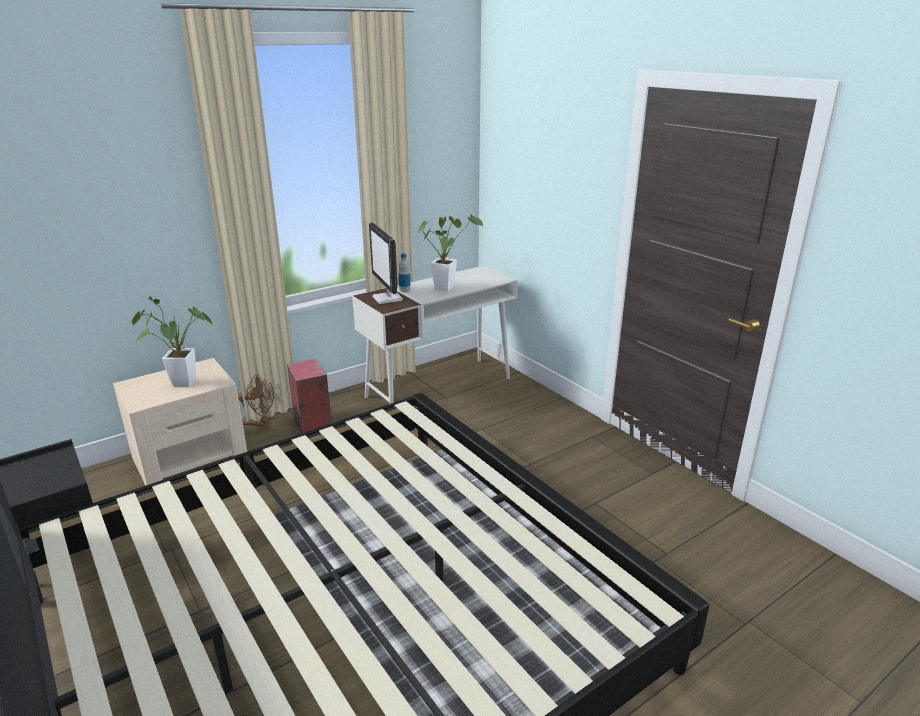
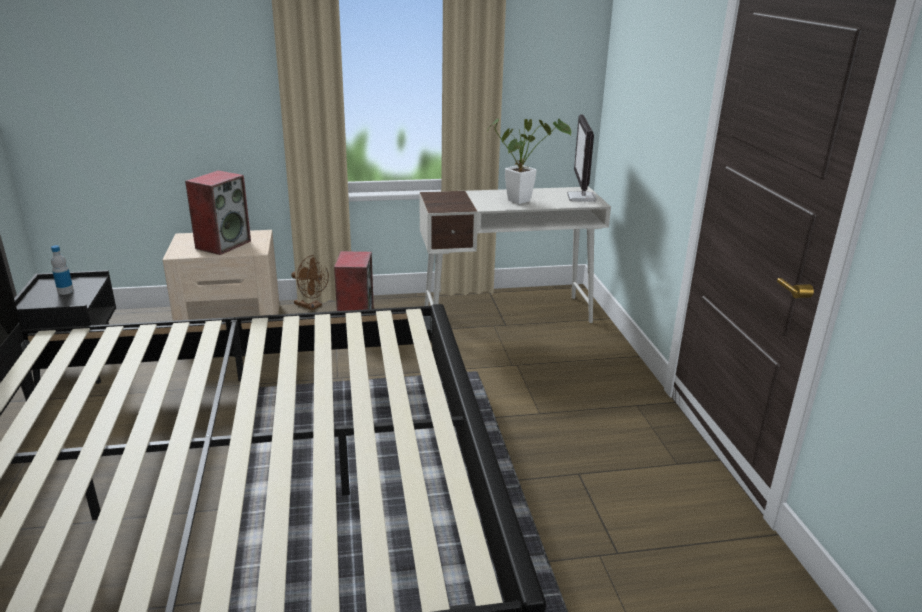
camera: 25 degrees right, 0 degrees up
(179, 383) = (223, 244): potted plant -> speaker
(387, 298) = (450, 200): monitor -> monitor (581, 198)
(404, 290) = (476, 196): bottle -> bottle (65, 291)

